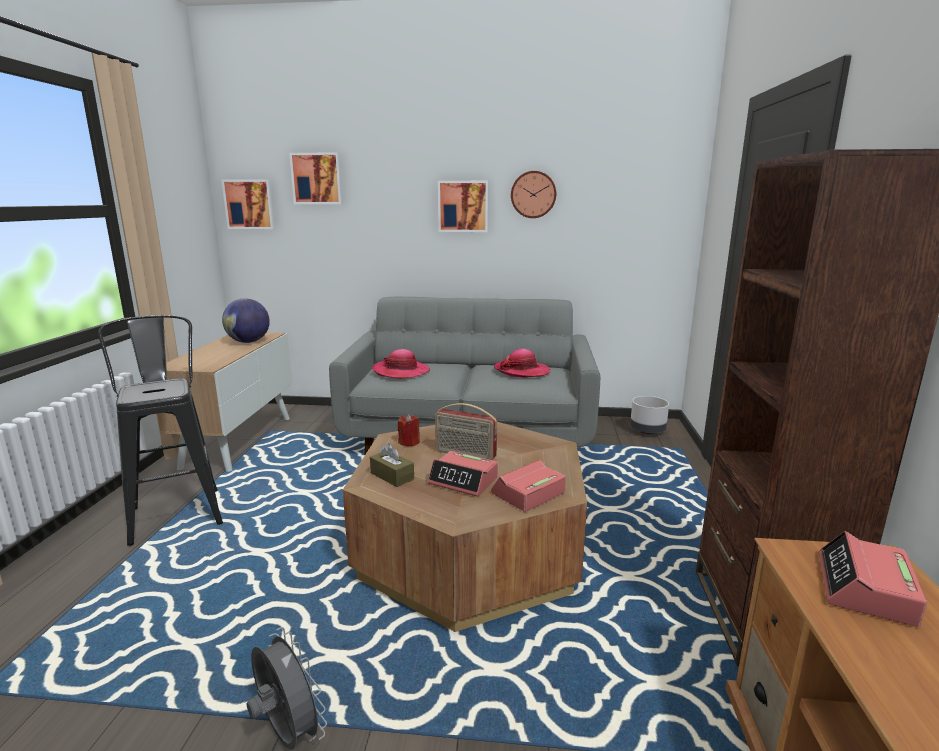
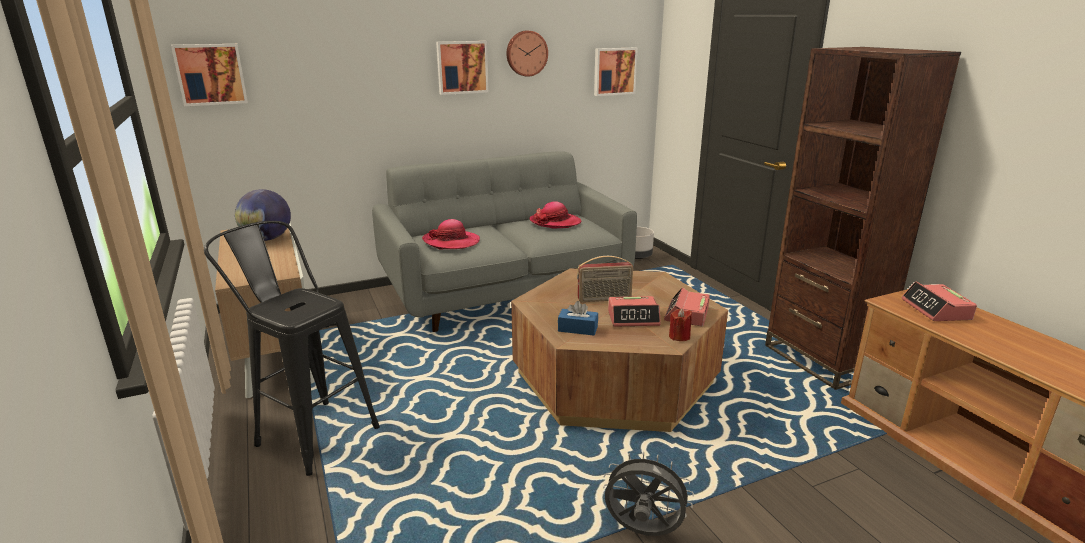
camera: 30 degrees left, 5 degrees up
(317, 178) = (298, 41): picture -> picture (614, 71)
(392, 476) = (577, 329): brown tissue box -> blue tissue box
(409, 442) = (548, 301): red candle -> red candle (679, 336)

